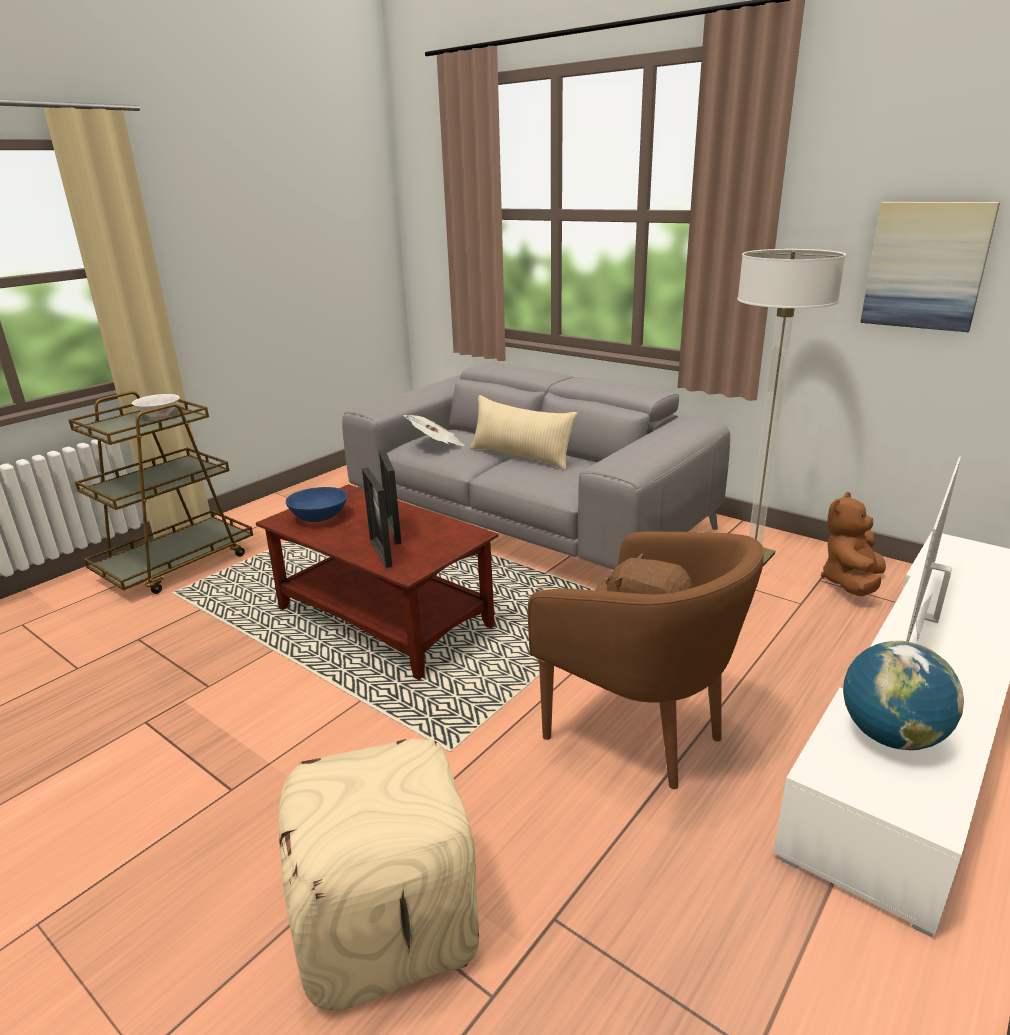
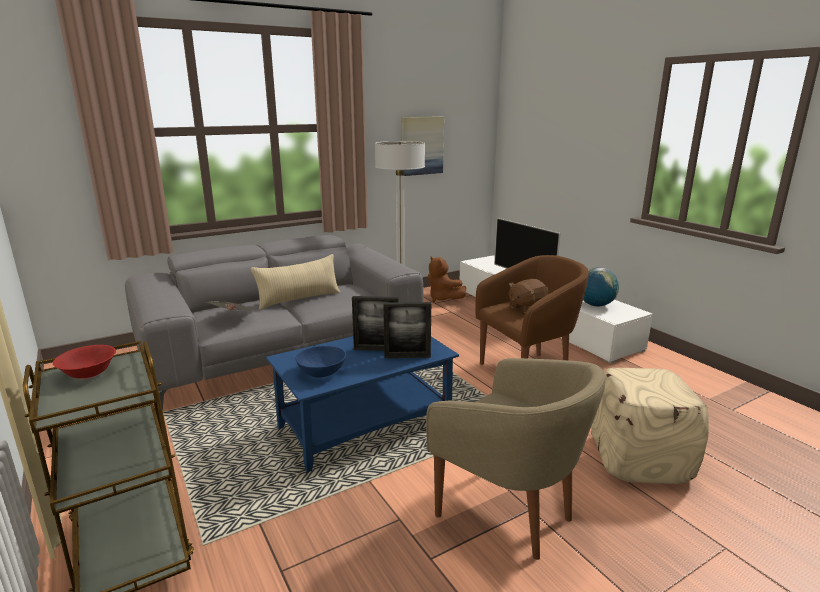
camera: 70 degrees left, 5 degrees down
(159, 415) = (89, 374): white bowl -> red bowl
(222, 771) = (509, 513): none -> beige armchair
(385, 618) = (366, 424): brown coffee table -> blue coffee table

